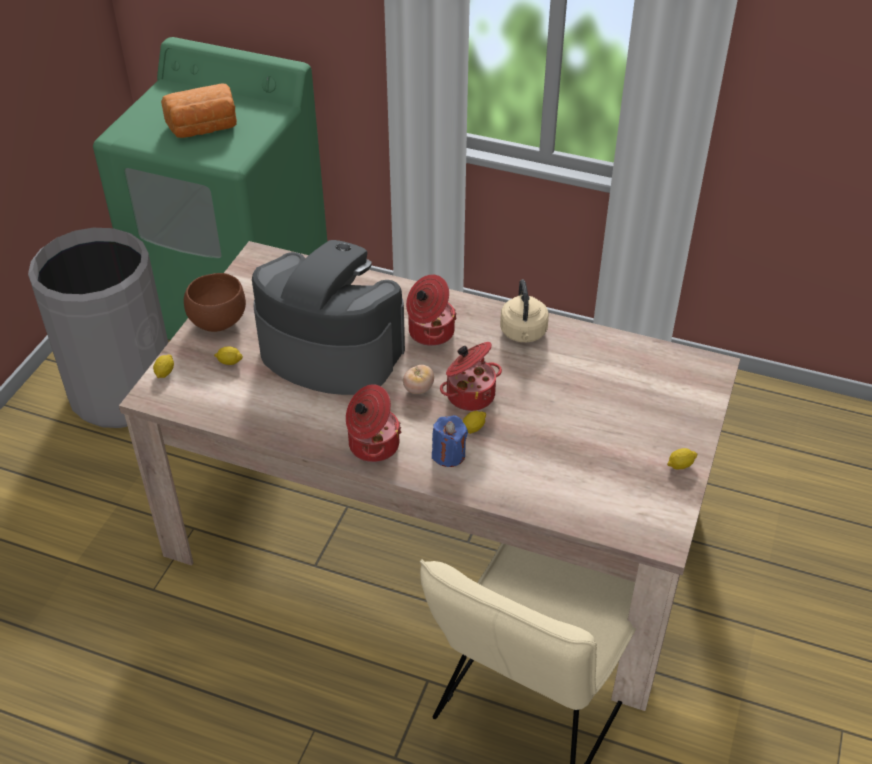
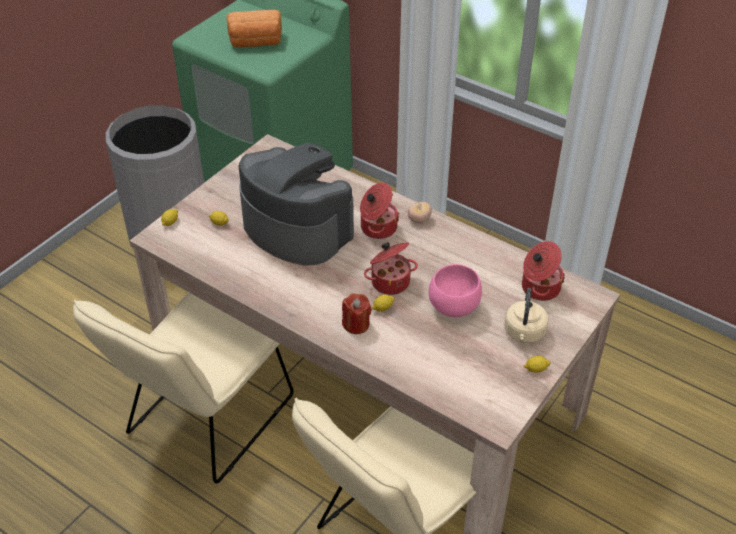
camera: 15 degrees right, 0 degrees up
(217, 321) = (221, 191): brown bowl -> none
(245, 620) = (203, 422): none -> beige chair
(372, 445) = (301, 305): cooking pot -> cooking pot (539, 288)
(418, 389) = (352, 270): tomato -> tomato (419, 219)
(448, 455) = (356, 324): blue candle -> red candle
(523, 333) = (450, 242): beige kettle -> beige kettle (524, 333)
(555, 411) = (452, 307): none -> pink bowl

